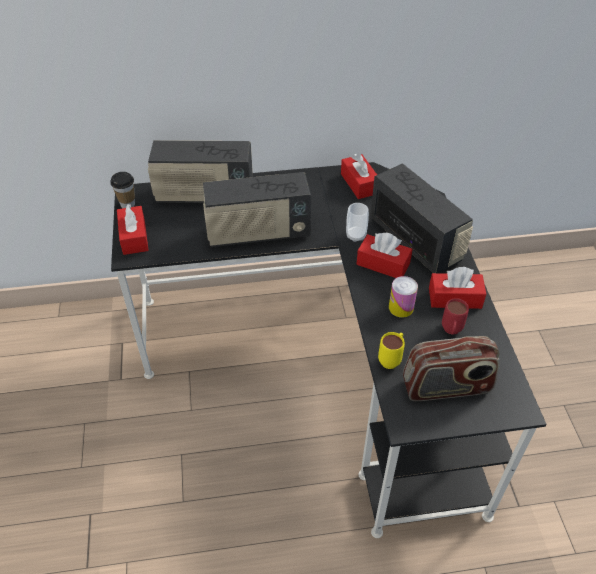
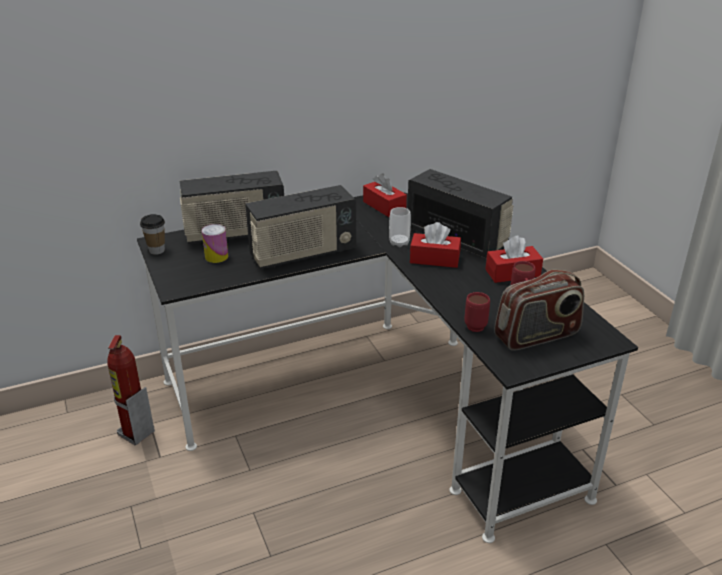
camera: 15 degrees left, 15 degrees down
(107, 350) = (135, 433): none -> fire extinguisher
(134, 237) = (175, 274): red tissue box -> none
(391, 359) = (476, 324): yellow mug -> red mug
(401, 307) = (467, 287): can -> can (216, 256)

